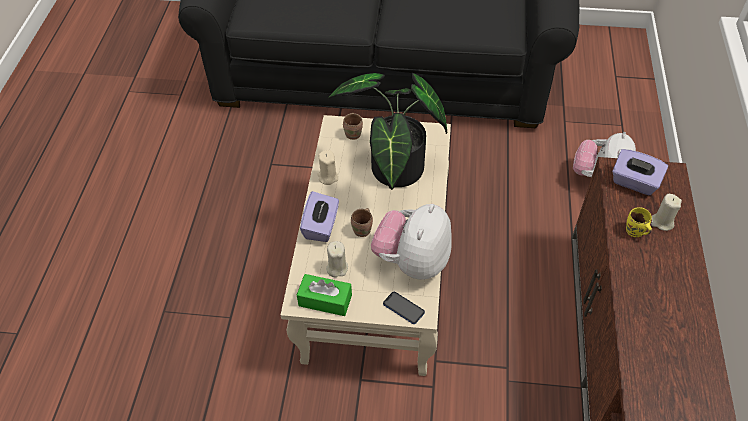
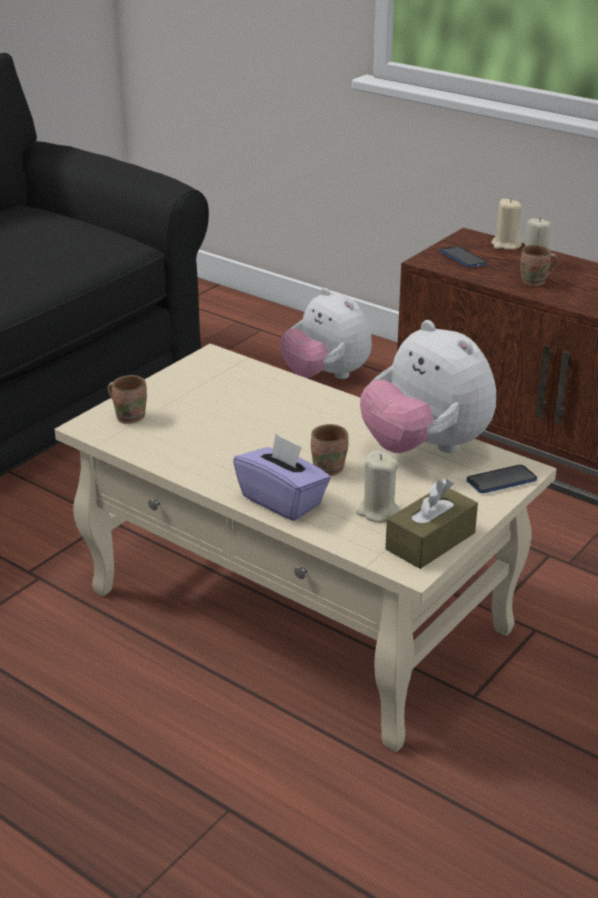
camera: 60 degrees left, 20 degrees down
(325, 300) = (430, 541): green tissue box -> brown tissue box
(328, 177) = (189, 464): beige candle -> beige candle (506, 245)
(393, 173) = (247, 411): potted plant -> none
(634, 182) = (462, 258): purple tissue box -> phone
(634, 232) = (535, 282): yellow mug -> brown mug

